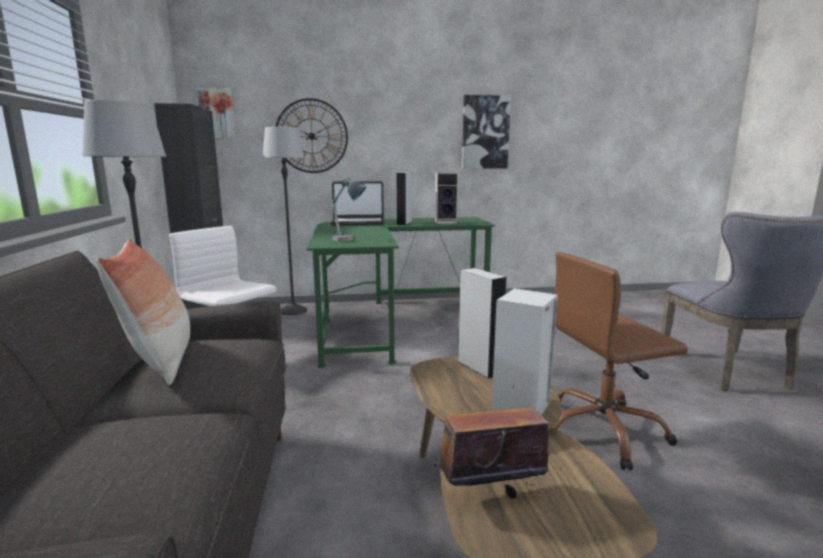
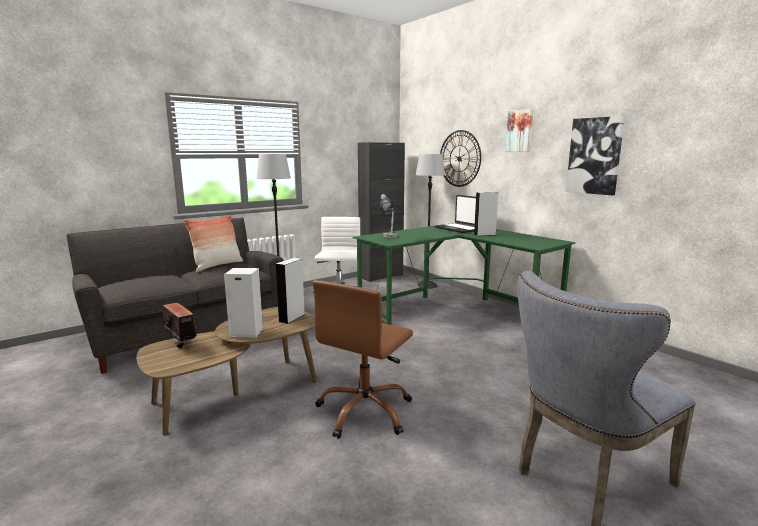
camera: 60 degrees right, 0 degrees up
(216, 113) = (414, 143): picture -> picture (520, 131)
(446, 222) = (516, 240): speaker -> none
(602, 431) = (365, 411): brown office chair -> brown office chair turned 105 degrees counterclockwise

